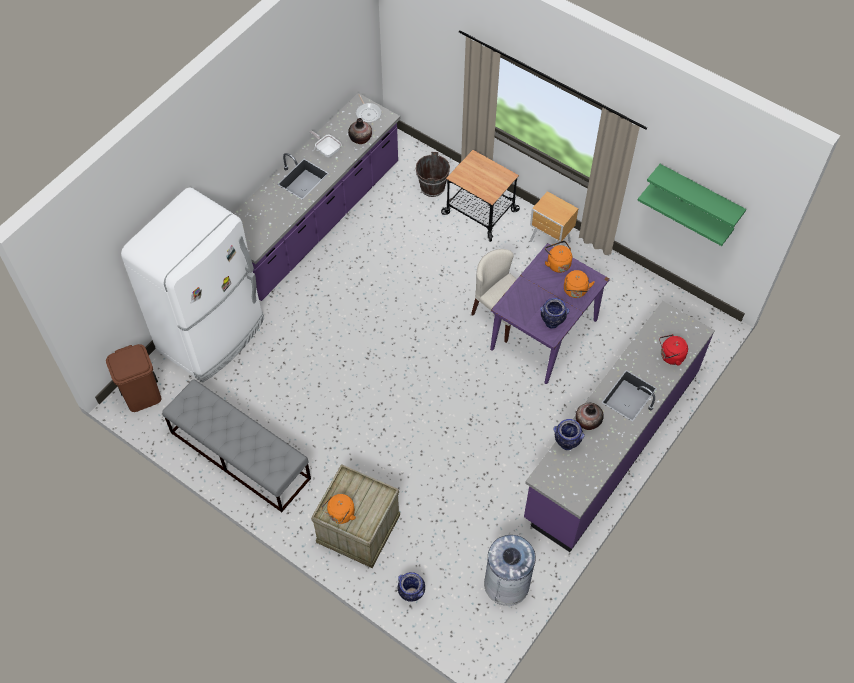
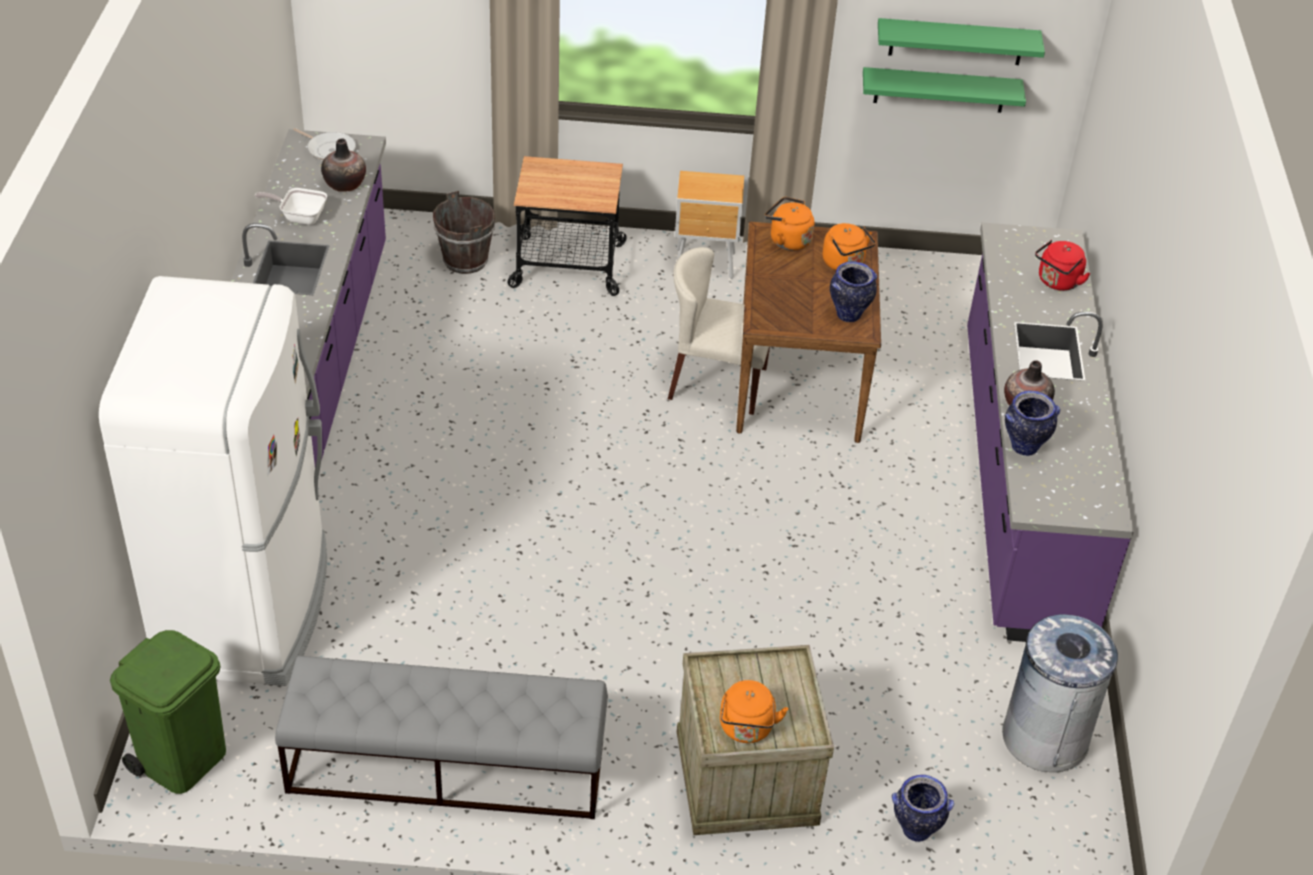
camera: 35 degrees left, 15 degrees down
(143, 396) = (183, 759): brown trash can -> green trash can
(544, 333) = (799, 379): purple dining table -> brown dining table

